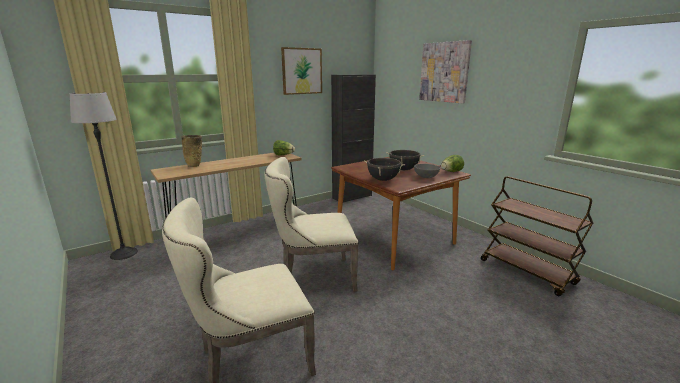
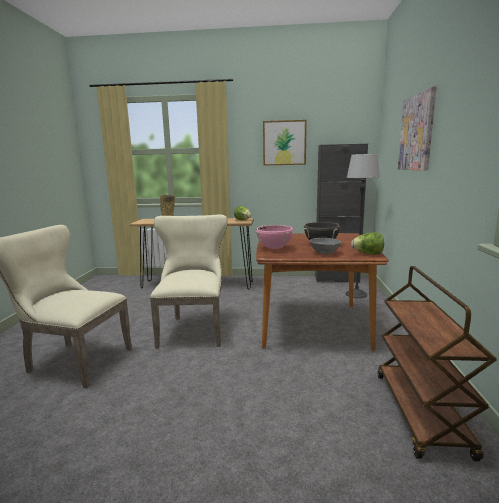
camera: 40 degrees right, 5 degrees down
(124, 253) = (123, 278): floor lamp -> floor lamp (356, 294)
(312, 277) = (193, 328): beige chair -> beige chair turned 60 degrees clockwise
(383, 180) = (274, 248): black cooking pot -> pink cooking pot

